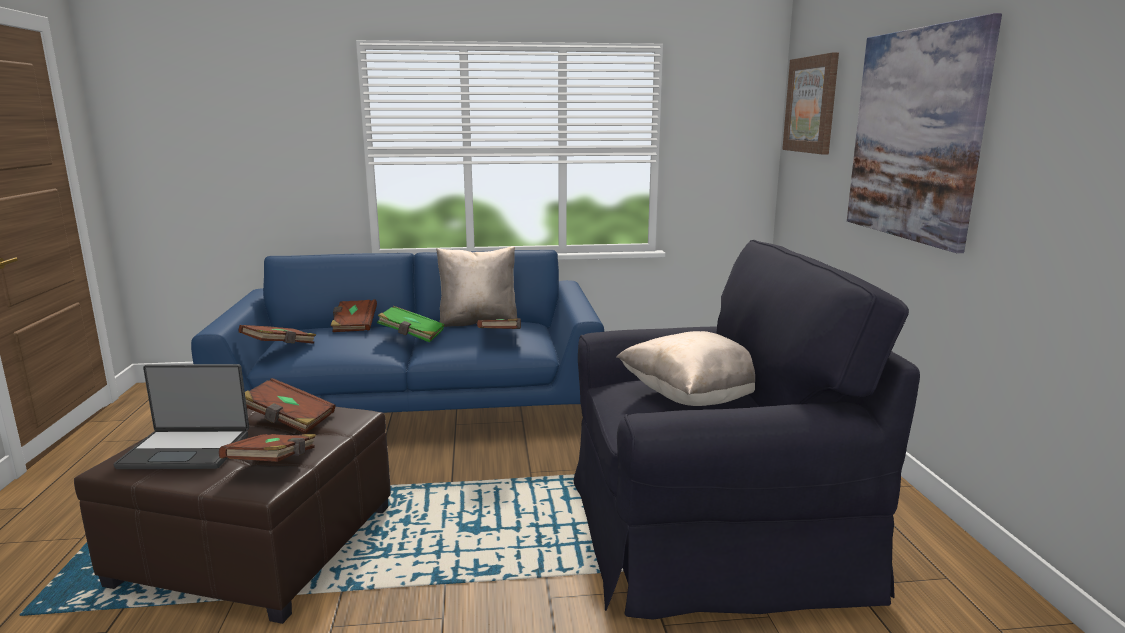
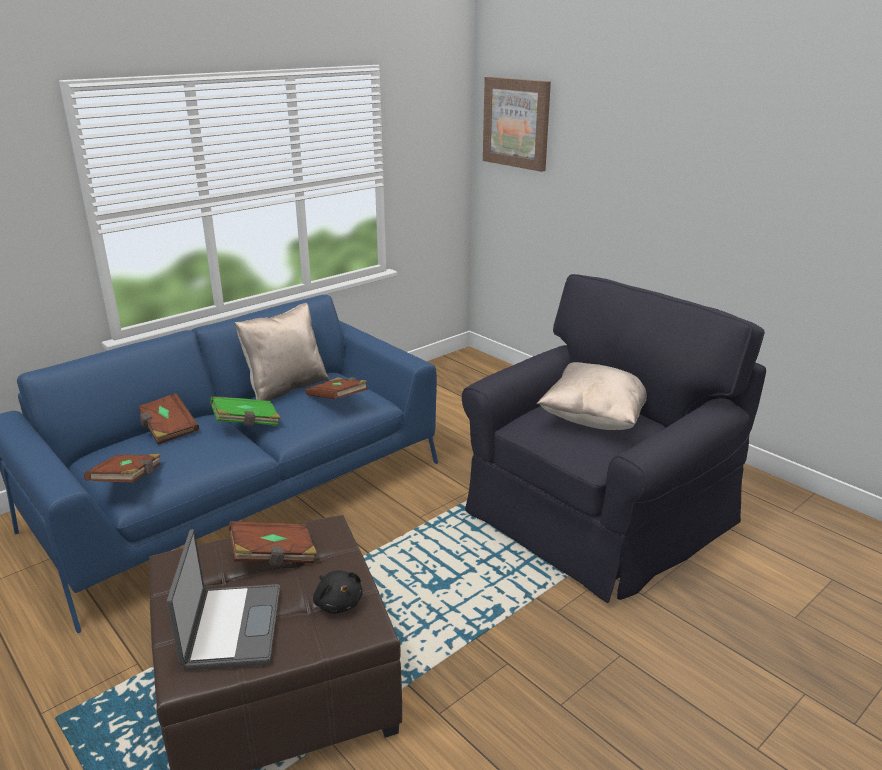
camera: 35 degrees left, 10 degrees up
(187, 450) = (231, 627): laptop -> laptop turned 60 degrees counterclockwise
(274, 464) = (338, 603): brown book -> black plush toy
(914, 135) = (651, 167): picture -> none

